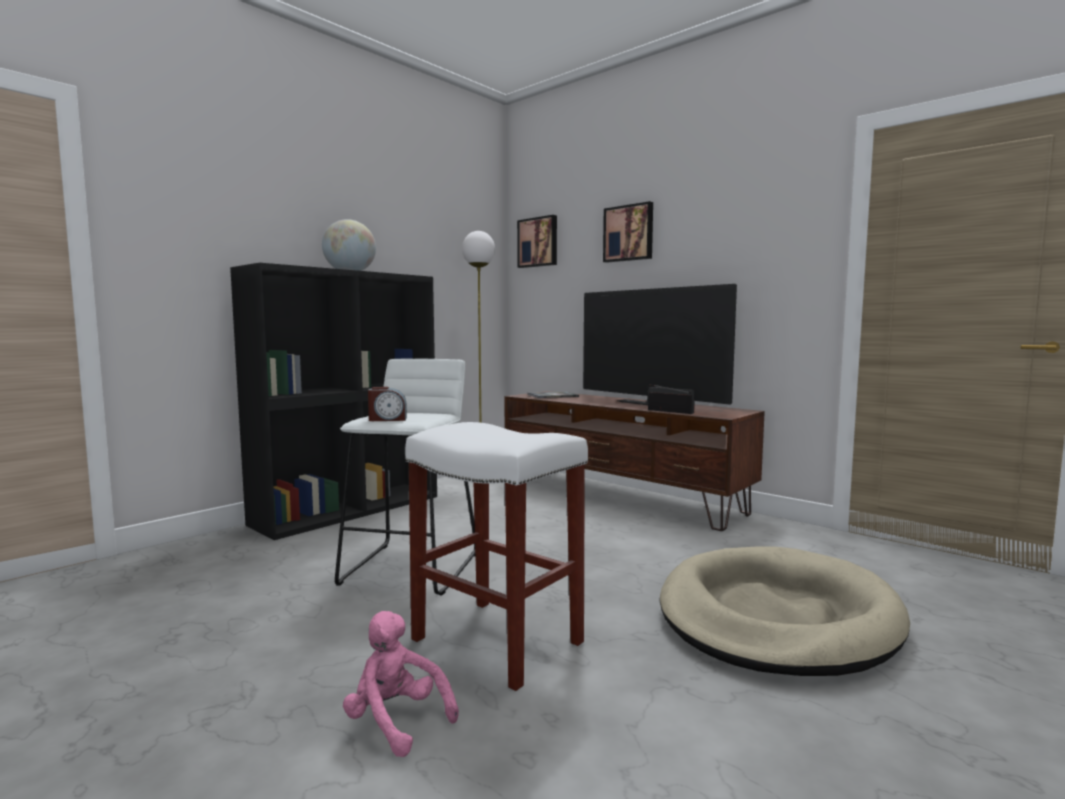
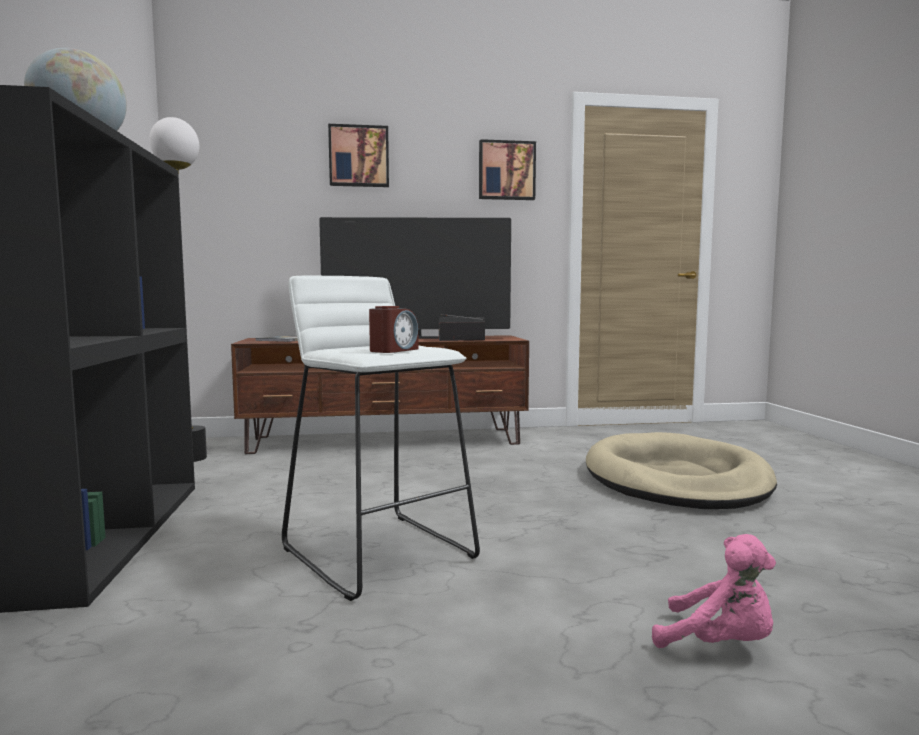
camera: 50 degrees left, 0 degrees up
(396, 721) = (719, 644): pink plush toy -> pink plush toy turned 135 degrees counterclockwise
(499, 641) = (610, 562): white stool -> none
(538, 242) = (222, 149): picture -> picture (506, 171)

